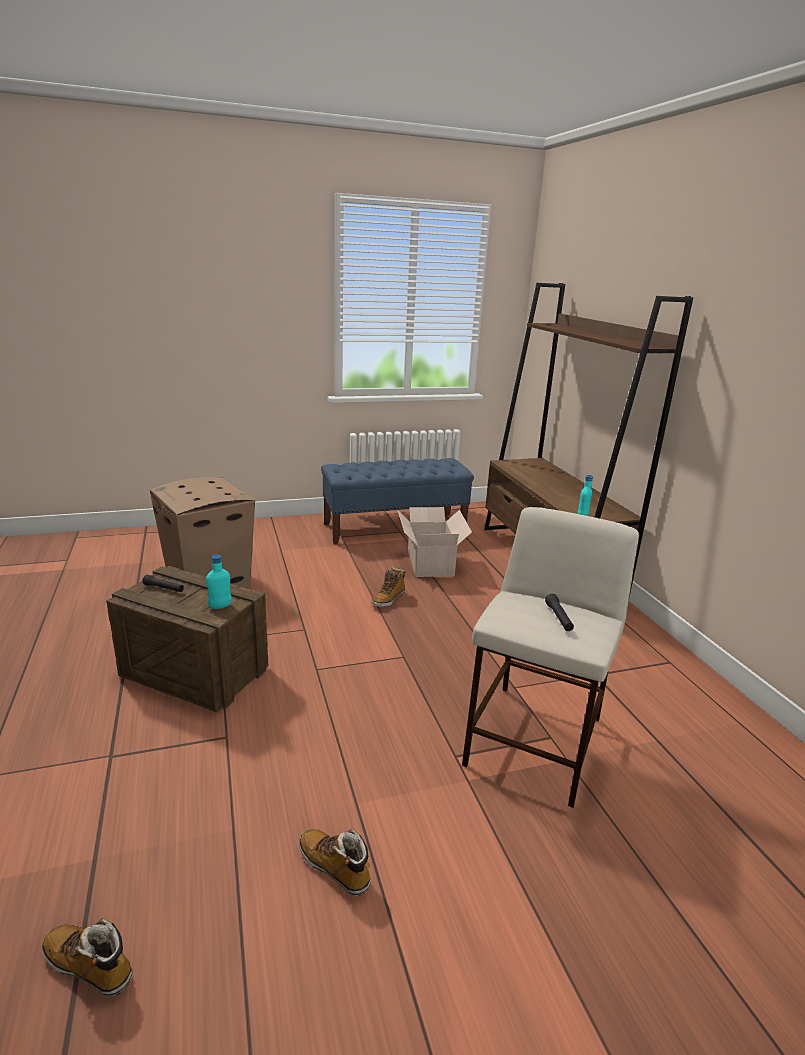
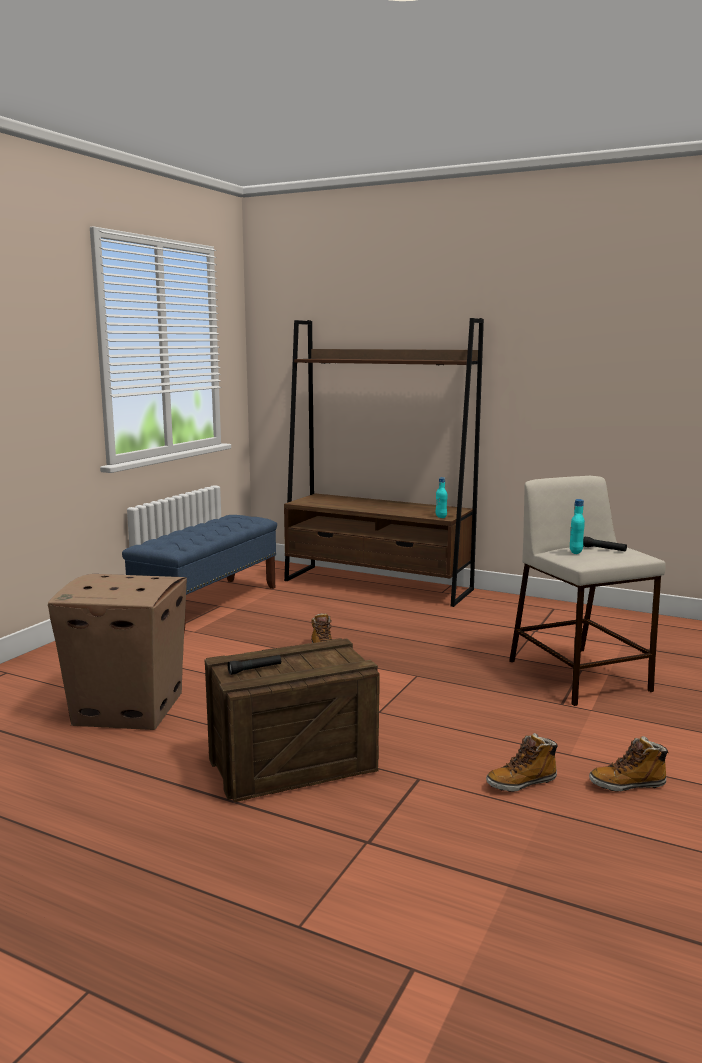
camera: 45 degrees left, 10 degrees down
(90, 965) = (634, 915): boot -> boot (521, 782)
(220, 606) = (336, 657): turquoise bottle -> turquoise bottle (576, 552)
(430, 562) = (296, 616): cardboard box -> none

